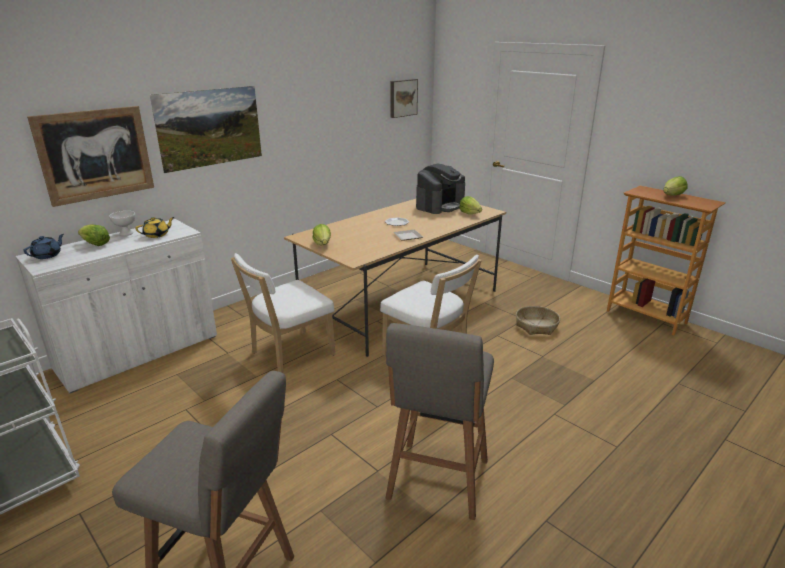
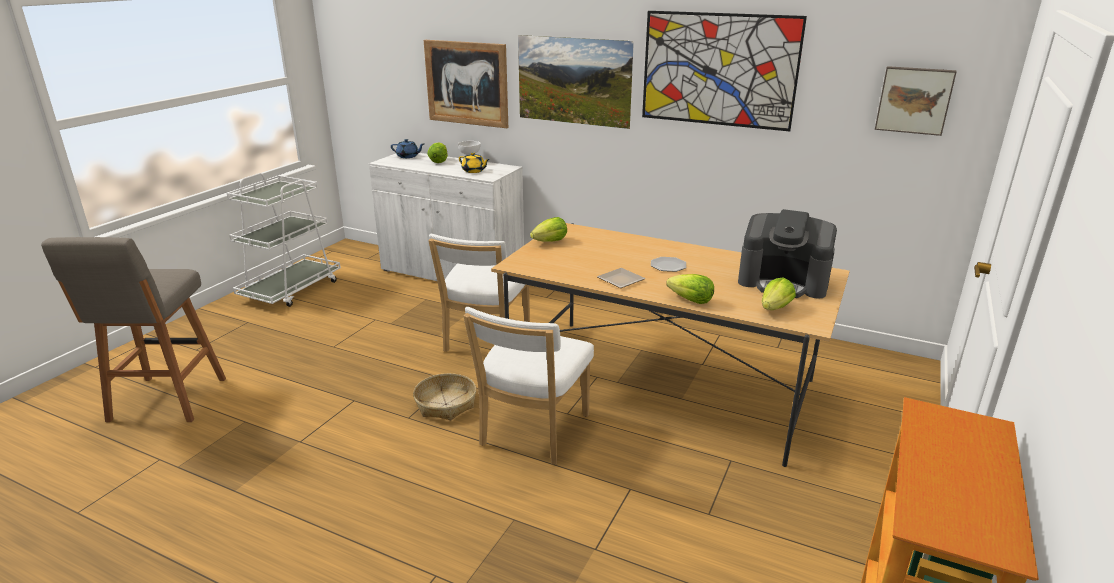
camera: 70 degrees right, 0 degrees up
(289, 355) = (485, 341): white chair -> white chair turned 105 degrees counterclockwise
(312, 98) = (718, 70): none -> picture
(437, 482) = (284, 485): grey stool -> none
(536, 326) = (694, 532): basket -> basket (446, 404)
(672, 196) = (971, 471): lettuce -> lettuce (691, 301)

